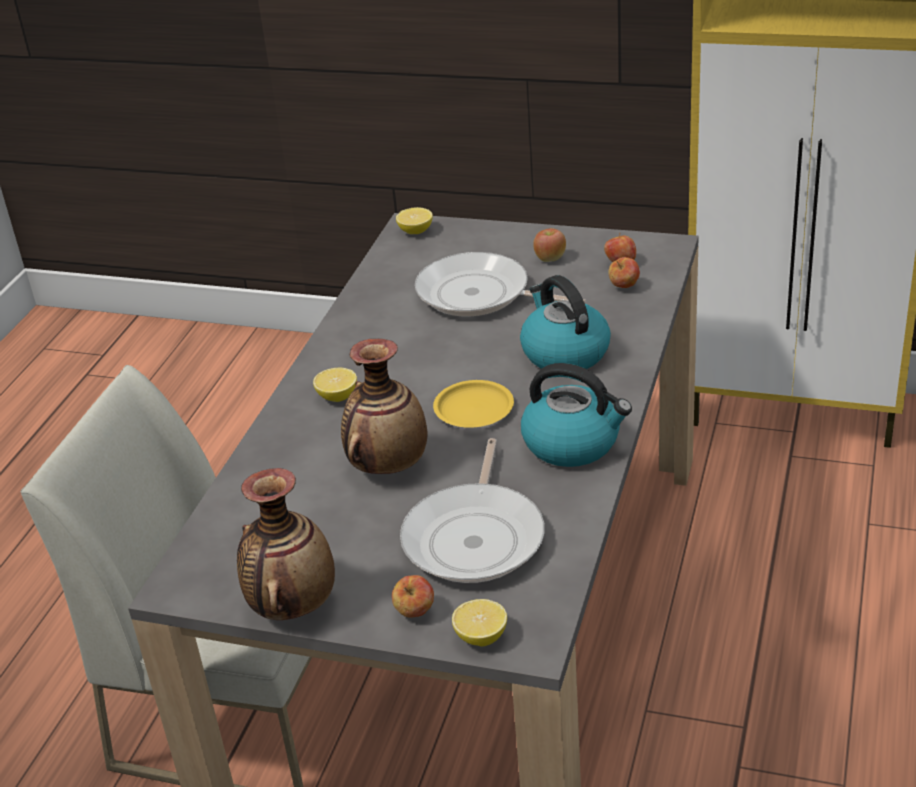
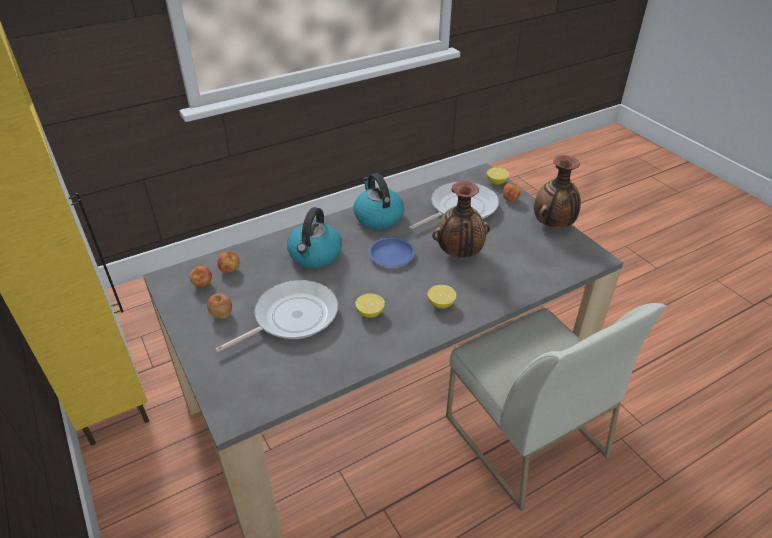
camera: 140 degrees left, 5 degrees up
(415, 231) = (237, 406): lemon -> lemon (370, 313)
(474, 410) = (391, 254): yellow plate -> blue plate
(479, 295) = (291, 318): frying pan -> frying pan turned 105 degrees counterclockwise

